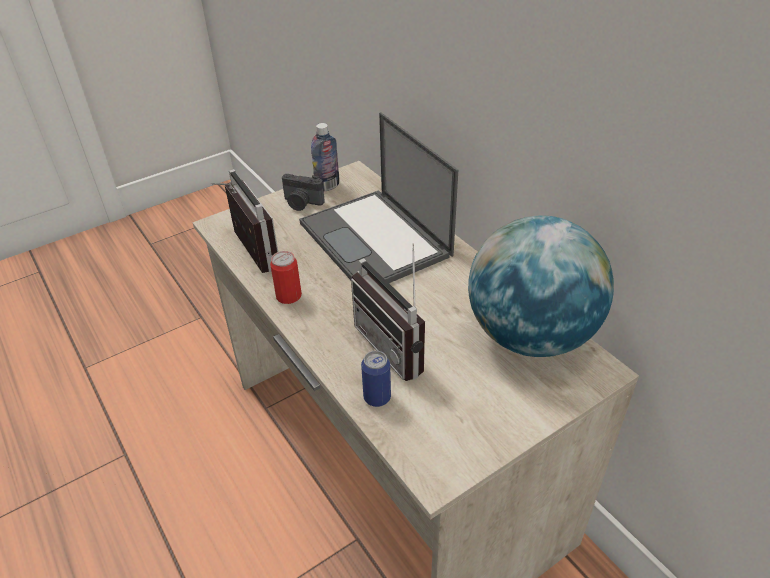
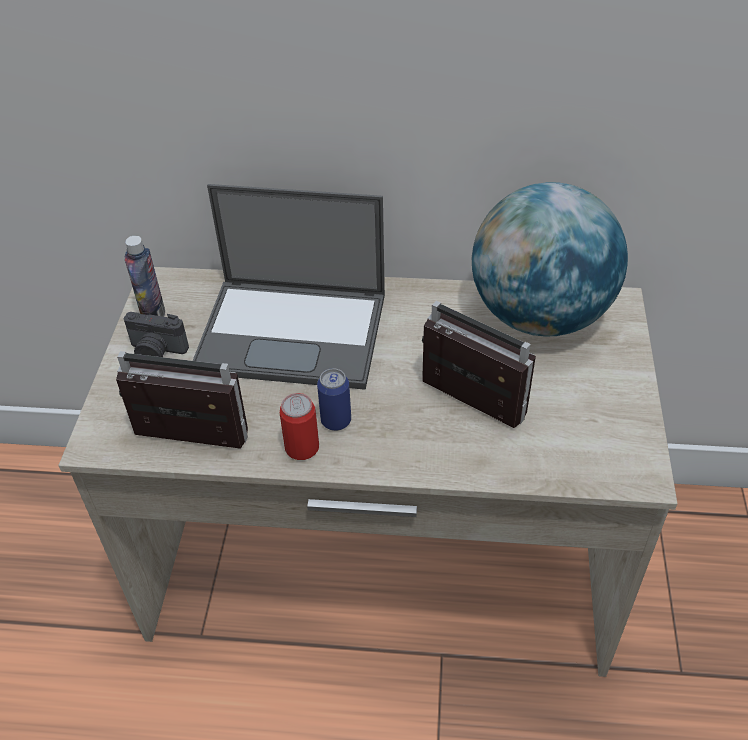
camera: 50 degrees left, 5 degrees up
(302, 203) = (156, 352): camera -> camera turned 45 degrees clockwise
(377, 398) = (516, 461): can -> can (336, 421)
(398, 346) = (464, 406): radio -> radio turned 150 degrees counterclockwise

